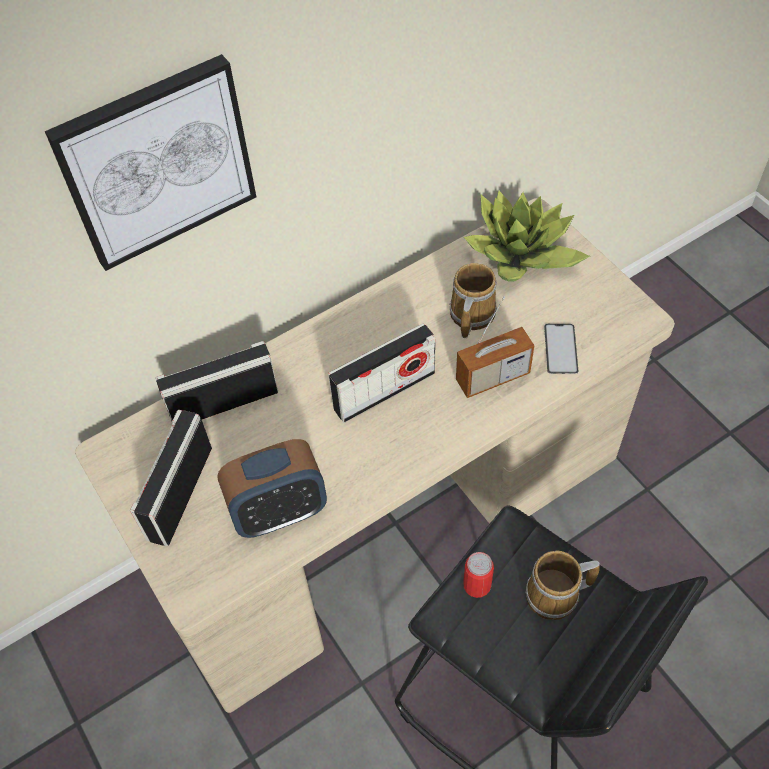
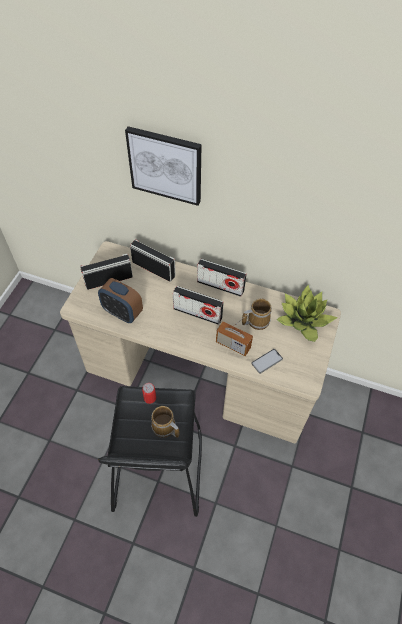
camera: 50 degrees right, 0 degrees up
(355, 322) = (220, 286): none -> radio

